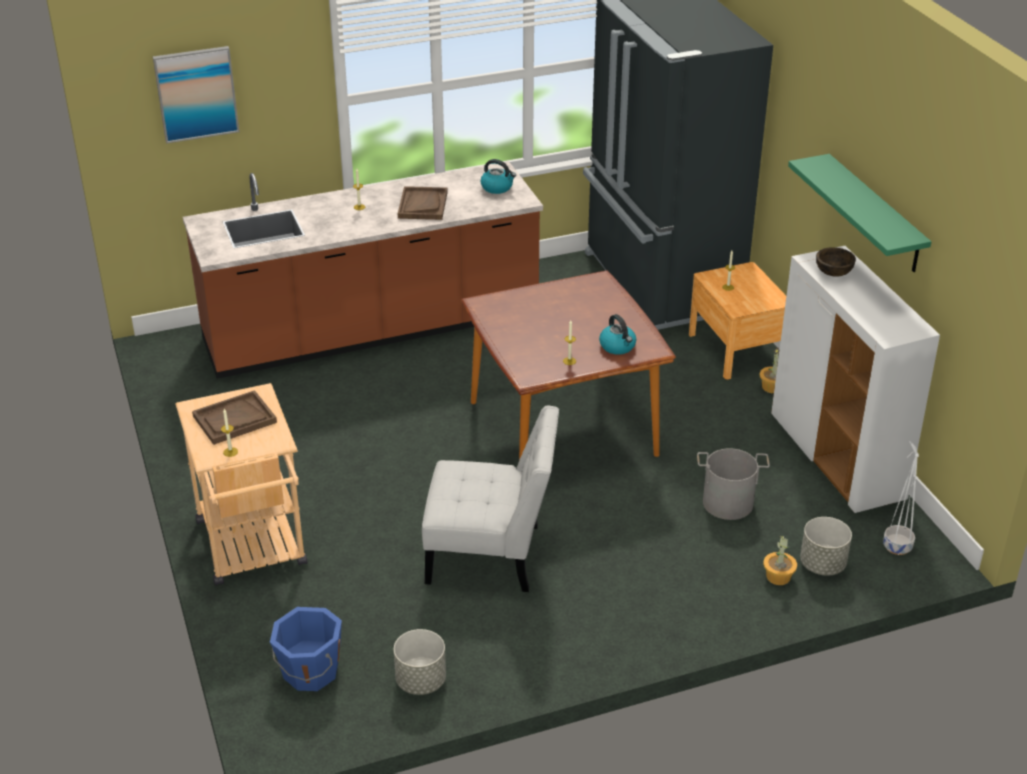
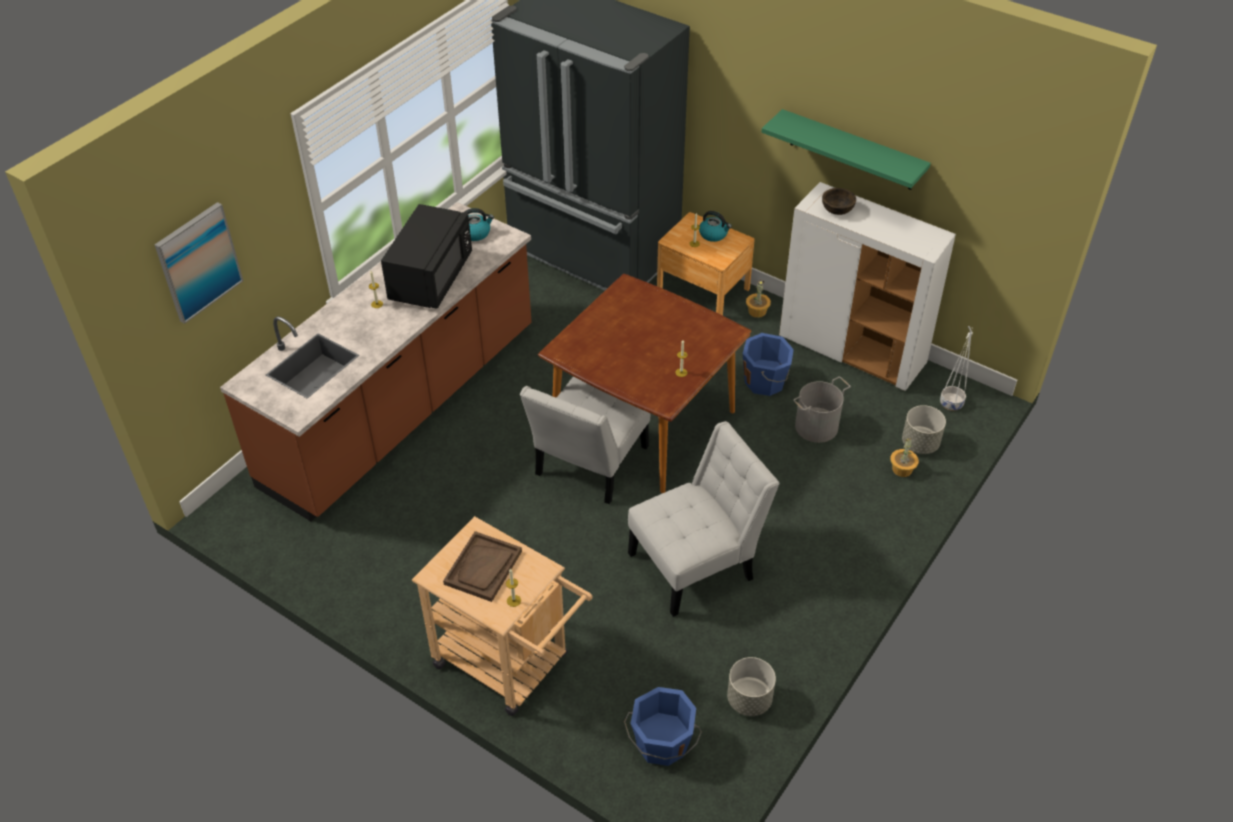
camera: 35 degrees left, 10 degrees up
(422, 205) = (430, 278): brown tray -> black microwave
(478, 438) = (588, 465): none -> white chair
(618, 346) = (703, 341): kettle -> kettle (714, 234)
(716, 446) = (765, 381): none -> blue bucket

